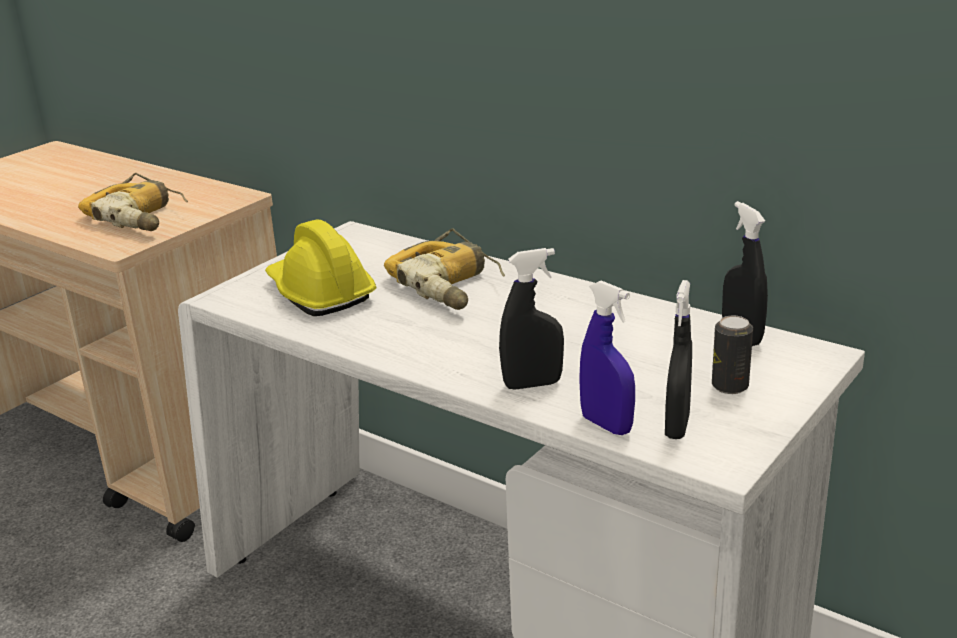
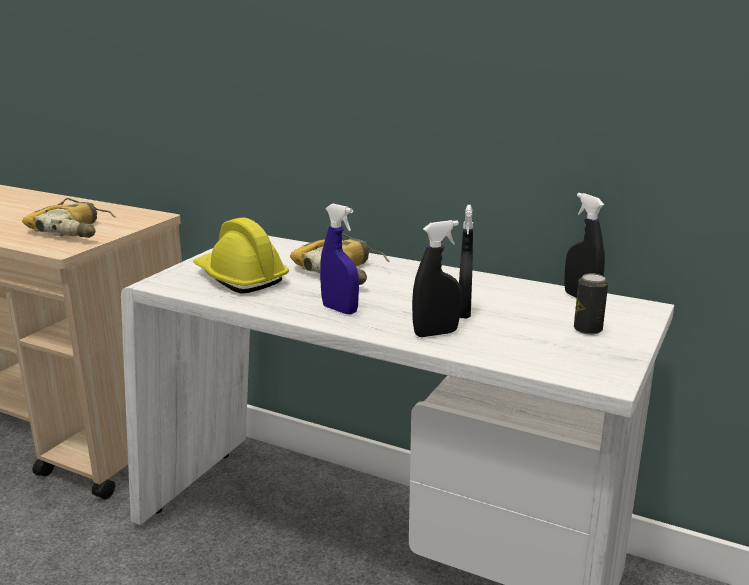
camera: 10 degrees left, 5 degrees down
(606, 425) = (505, 358): blue spray bottle -> blue spray bottle (340, 310)
(677, 426) = (560, 357): black spray bottle -> black spray bottle (464, 312)

